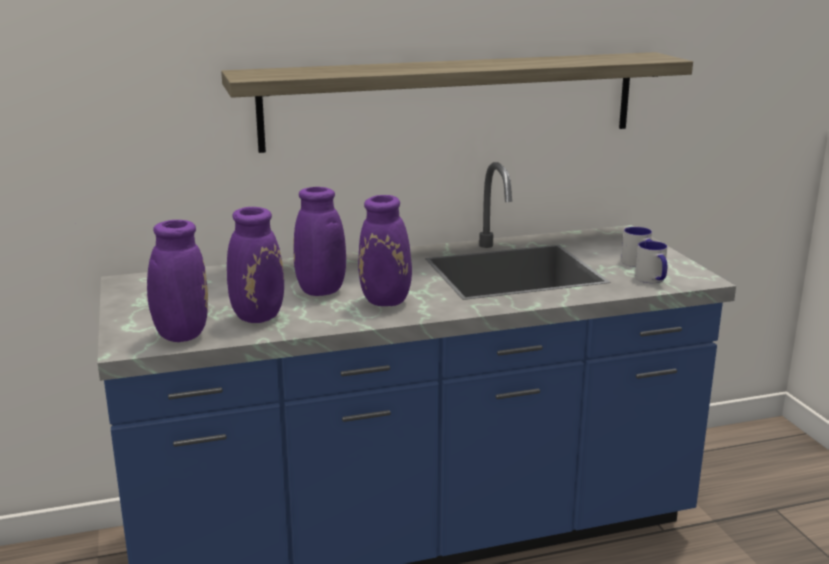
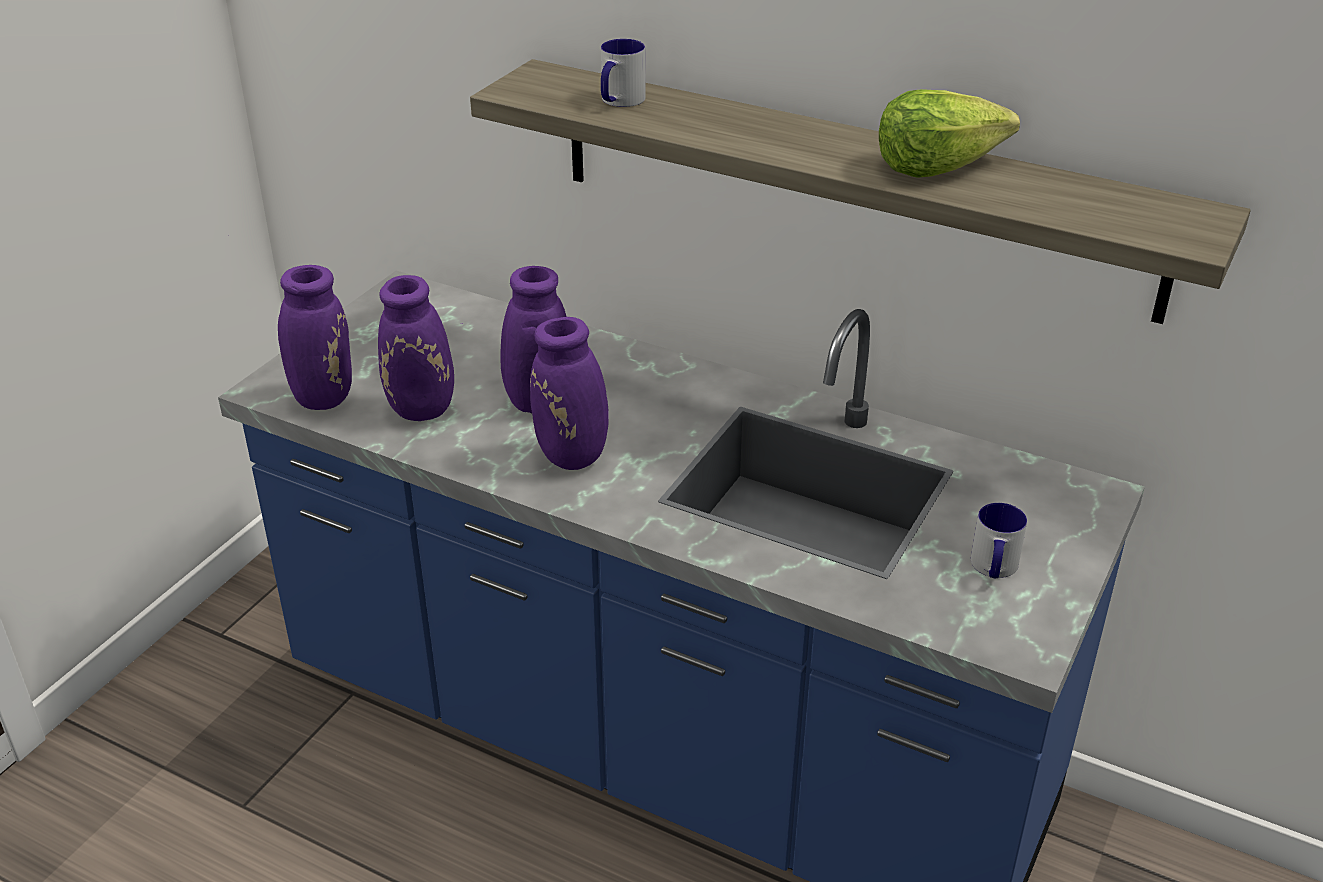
camera: 45 degrees right, 15 degrees up
(523, 61) = (937, 166): none -> lettuce
(652, 280) = (951, 609): mug -> mug (619, 101)

